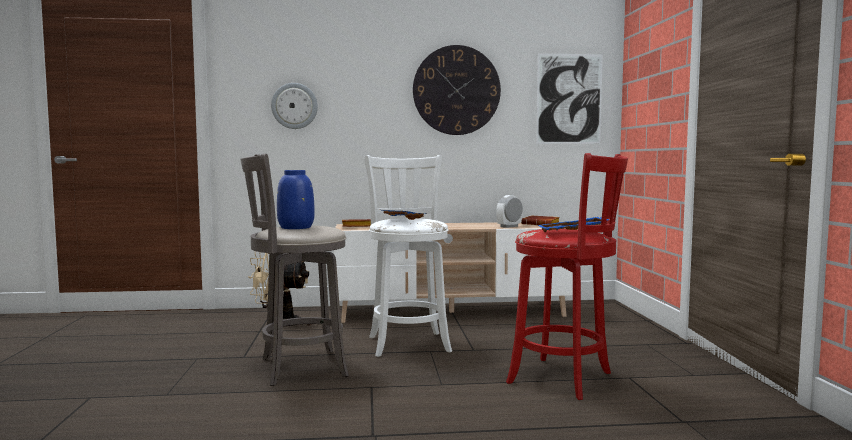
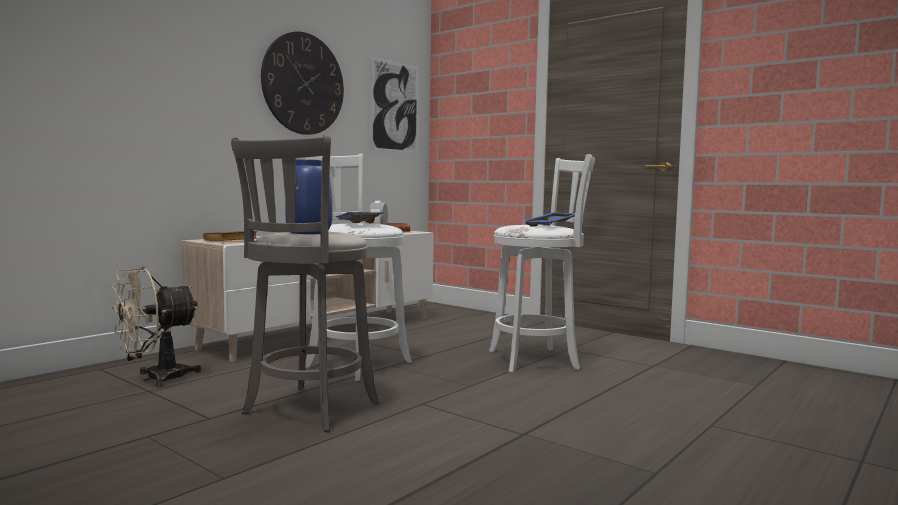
camera: 45 degrees left, 0 degrees up
(294, 106) = (117, 77): wall clock -> none
(565, 379) = (538, 360): red stool -> white stool

